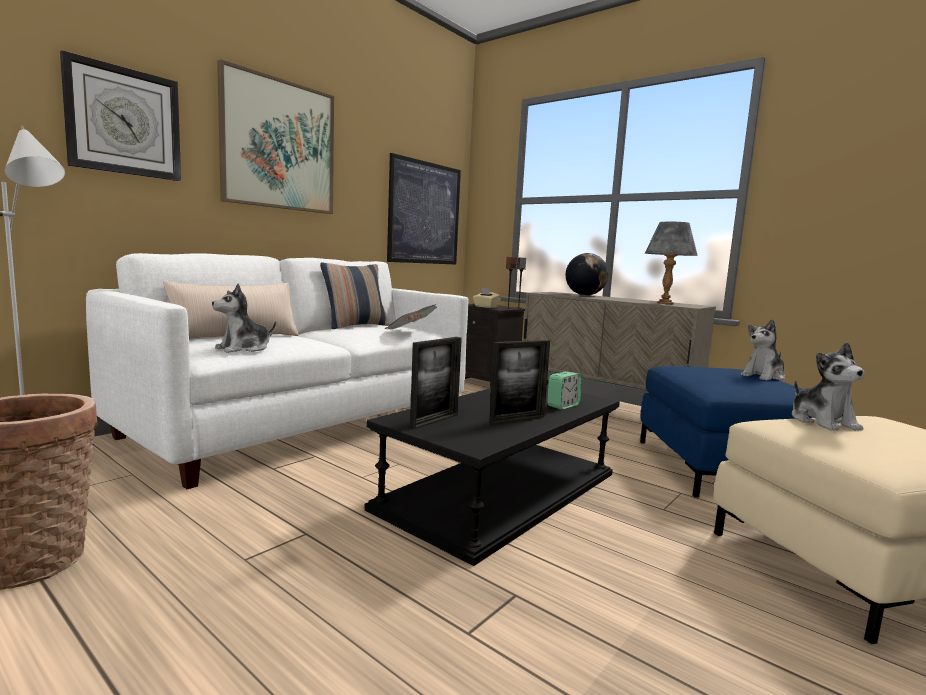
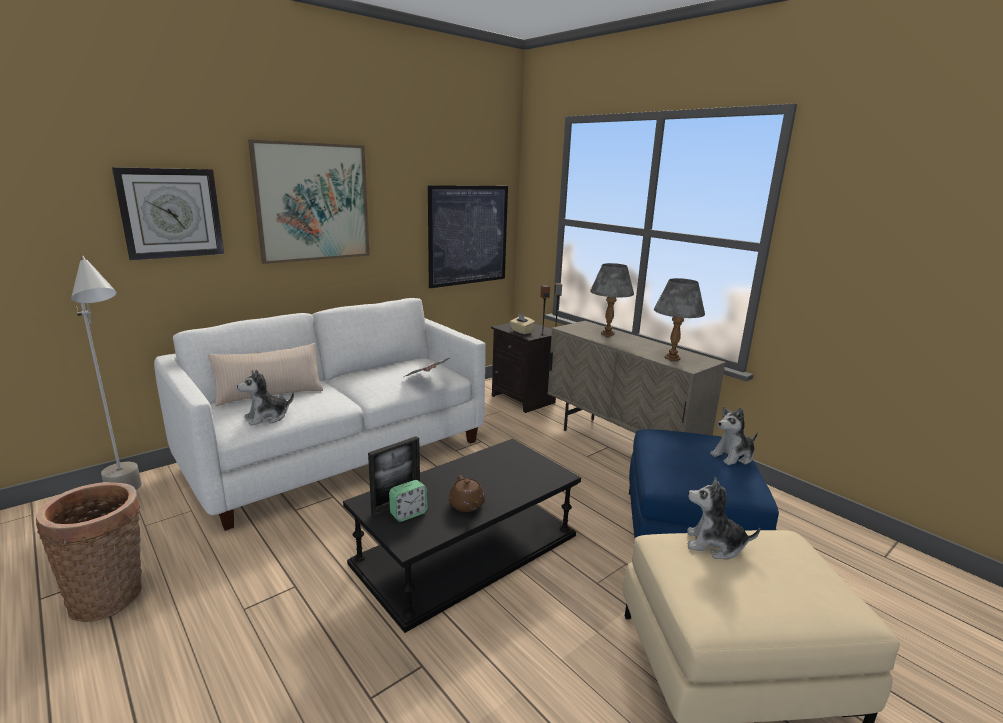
camera: 10 degrees right, 10 degrees up
(355, 326) = (385, 366): pillow -> none
(517, 419) = (467, 505): picture frame -> brown teapot
(563, 405) = (521, 484): alarm clock -> alarm clock (408, 514)
(584, 295) = (608, 333): globe -> grey table lamp
(822, 422) = (714, 545): plush toy -> plush toy turned 105 degrees clockwise

